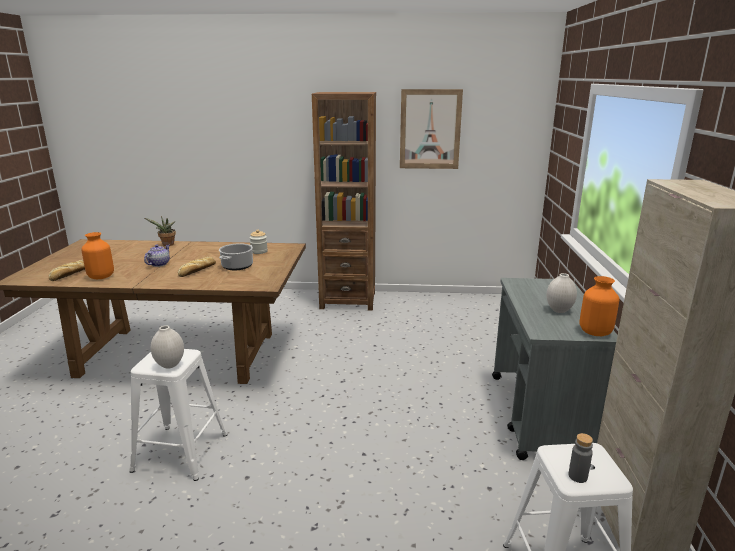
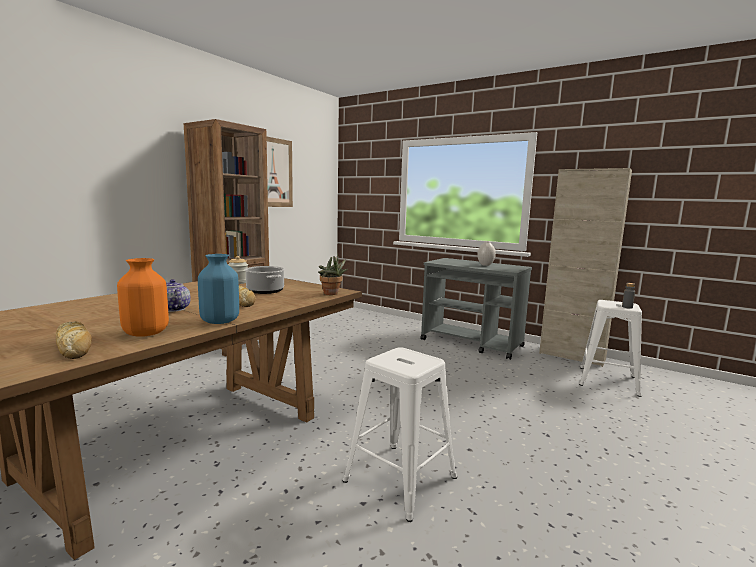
camera: 60 degrees left, 10 degrees down
(137, 282) = (220, 321): none -> blue vase
(167, 245) = (101, 300): potted plant -> potted plant (332, 294)
(169, 365) = (421, 359): white vase -> none
(595, 332) = (518, 266): orange vase -> none

